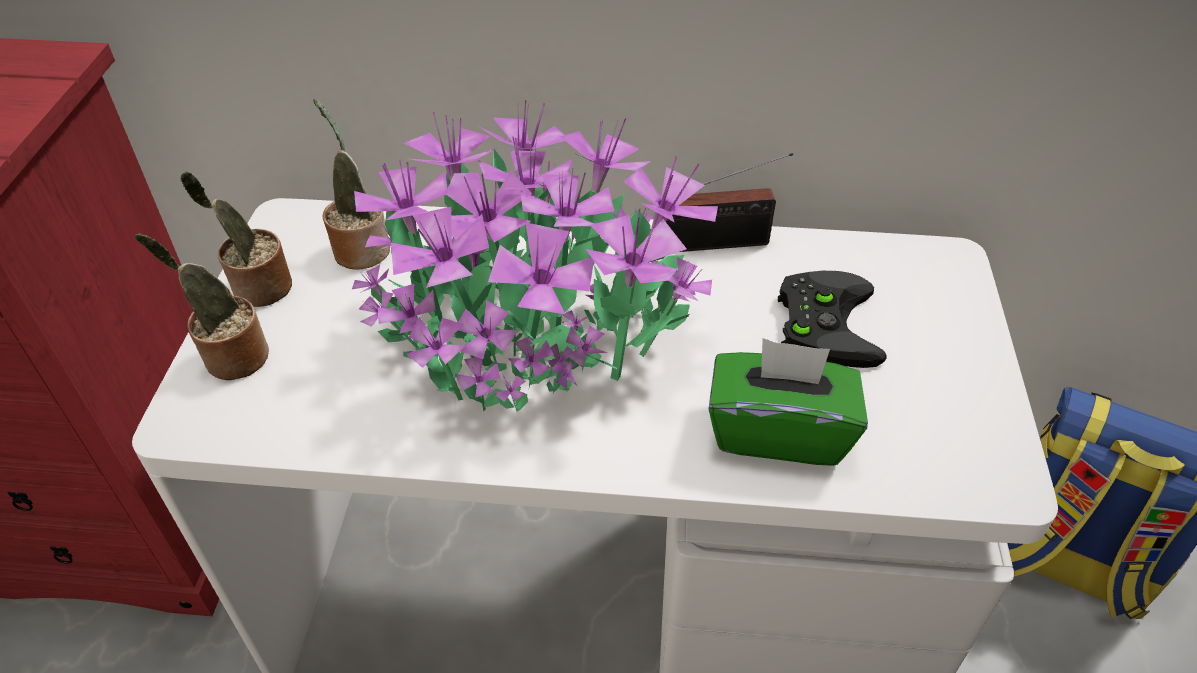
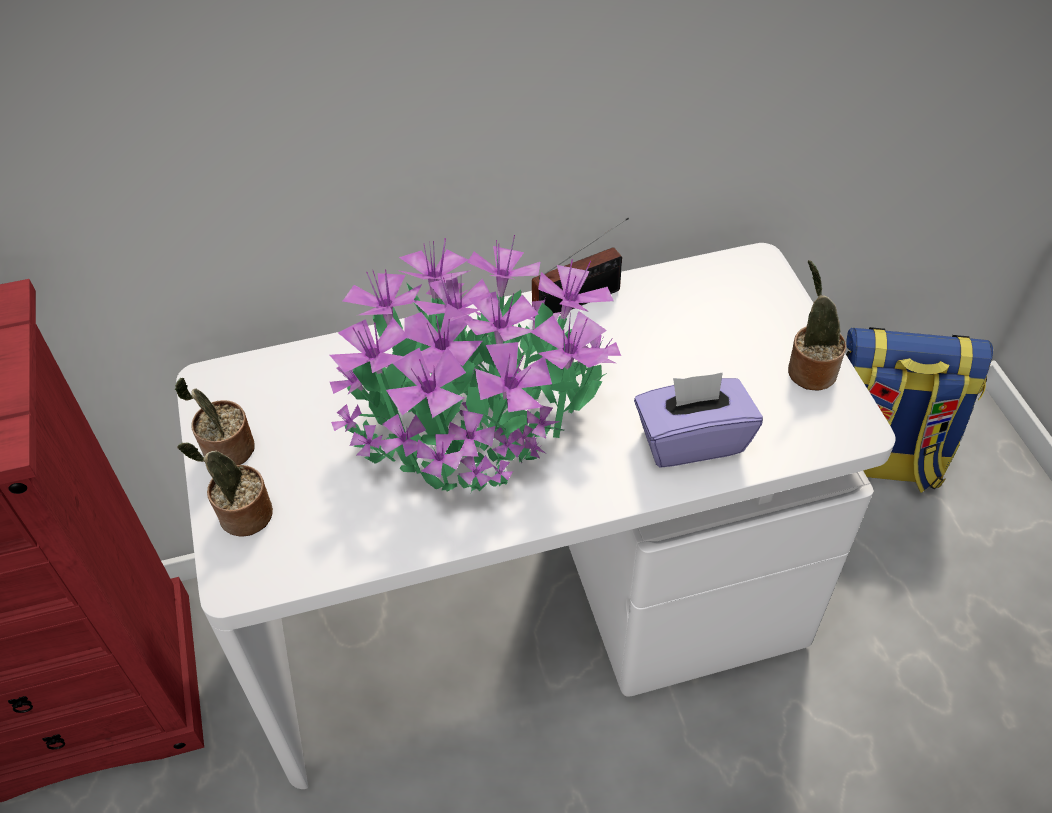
camera: 20 degrees left, 5 degrees up
(360, 248) = (292, 389): potted plant -> potted plant (808, 370)
(778, 431) = (691, 439): green tissue box -> purple tissue box
(823, 322) = (687, 343): black game controller -> none

